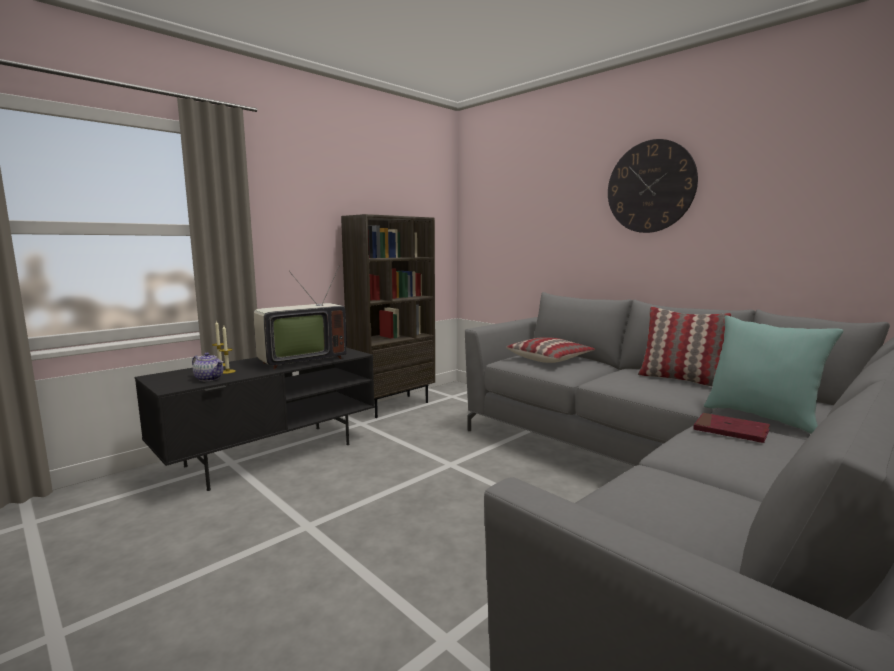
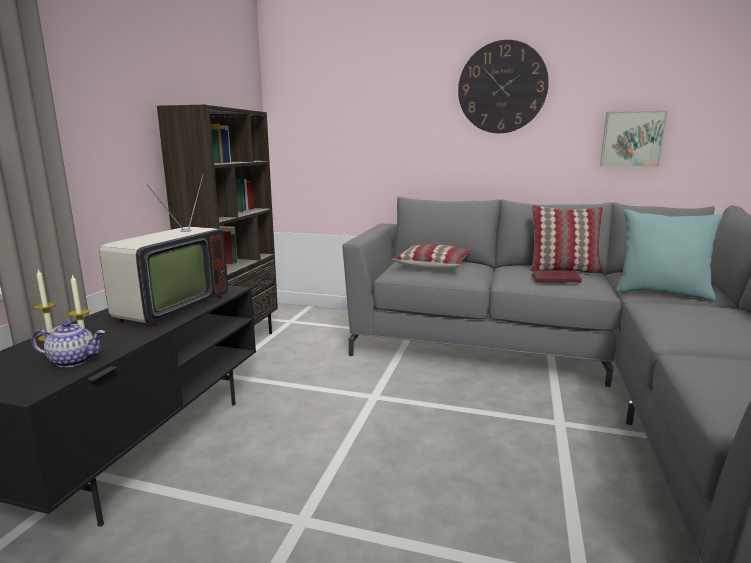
camera: 30 degrees left, 5 degrees up
(730, 431) = (677, 309): red book -> red book (555, 279)
(796, 238) = (631, 139): none -> picture

